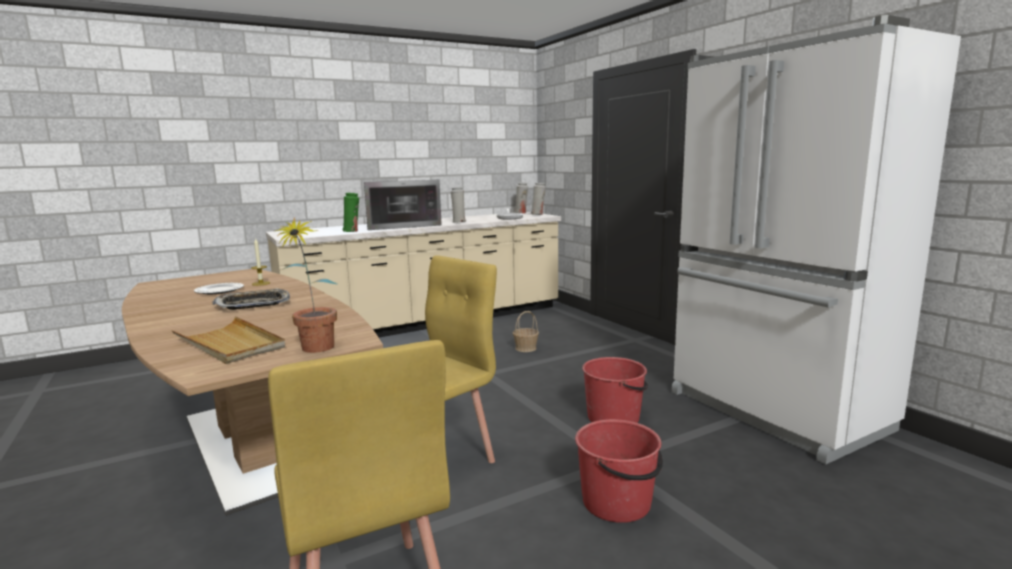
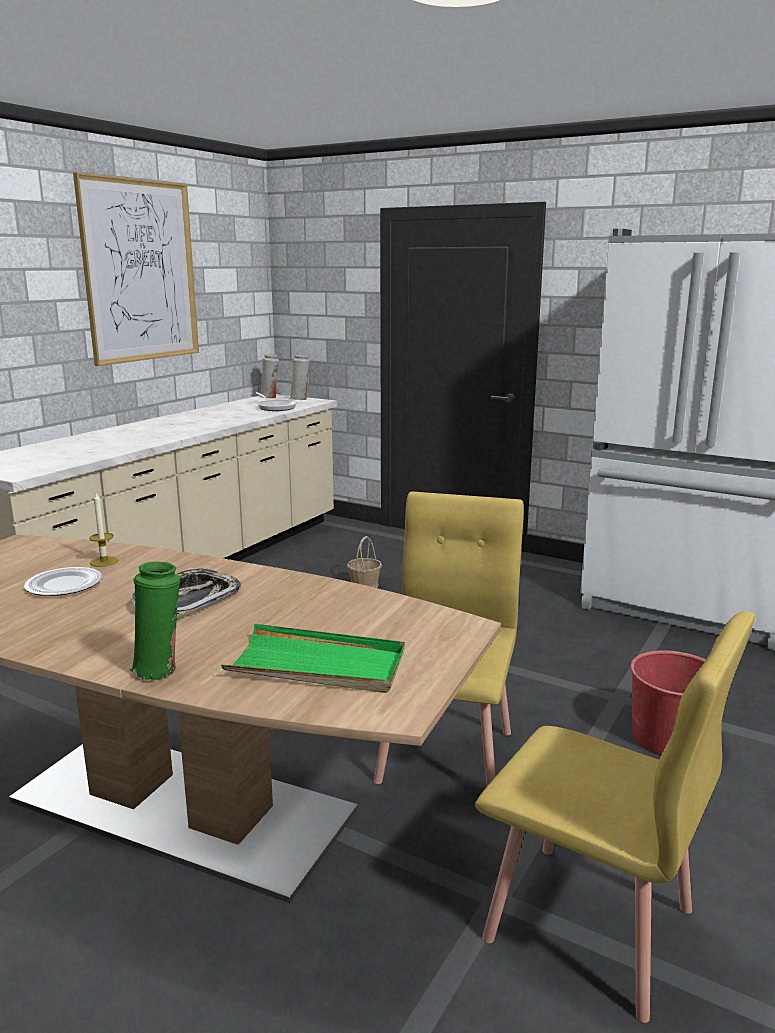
camera: 30 degrees left, 5 degrees up
(230, 344) = (318, 665): beige tray -> green tray
(314, 350) = (448, 649): potted plant -> none
(352, 231) = (101, 452): green vase -> green vase (159, 669)
(402, 225) = (152, 434): microwave -> none
(423, 123) = (140, 271): none -> picture
(458, 222) = (224, 421): white vase -> none
(614, 418) = (562, 650): red bucket -> none

